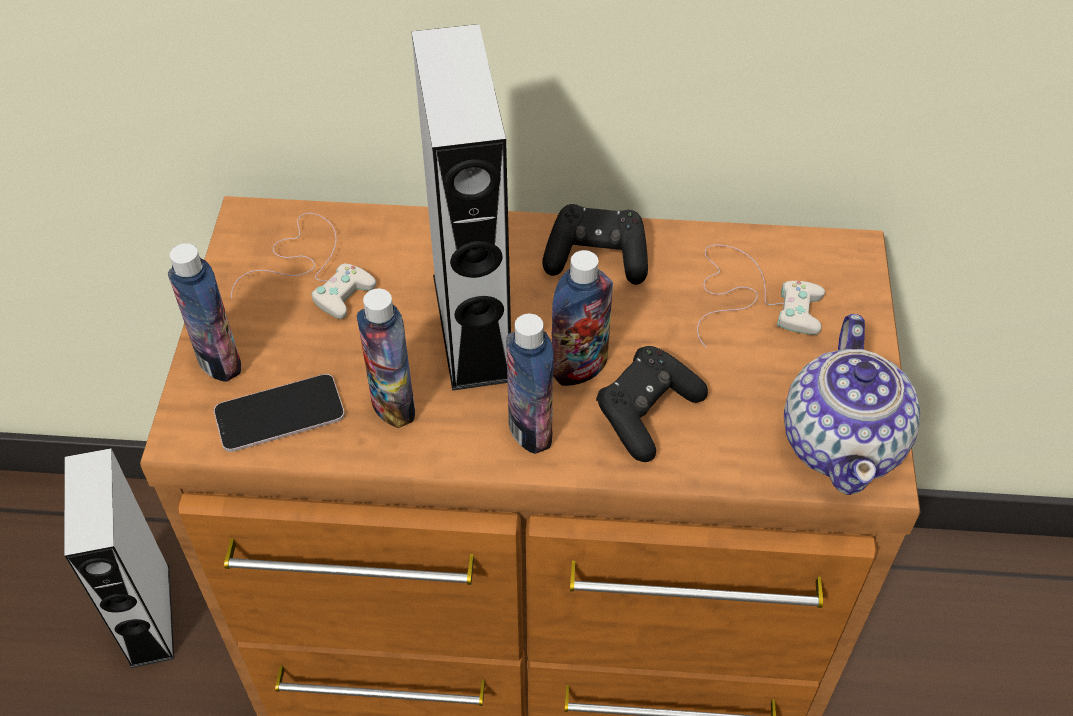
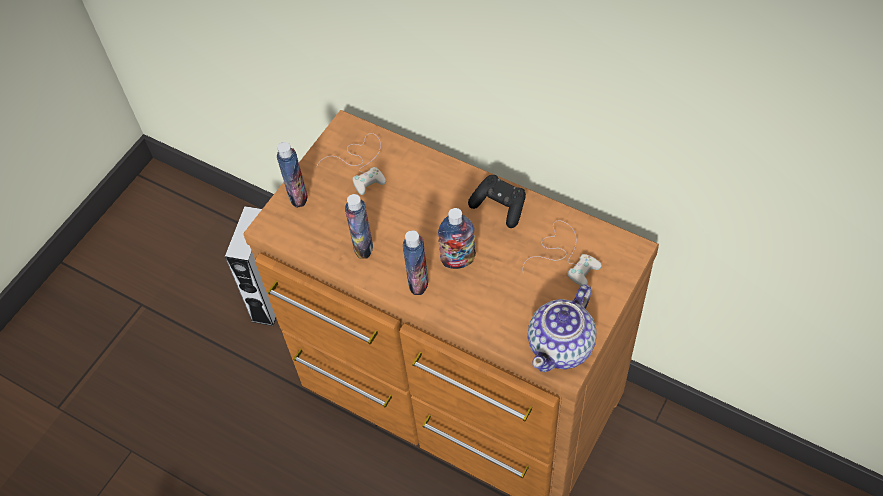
camera: 30 degrees right, 5 degrees up
(279, 414) = (311, 232): phone -> none
(472, 326) = (419, 221): grey speaker -> none
(646, 413) = (476, 295): black game controller -> none

